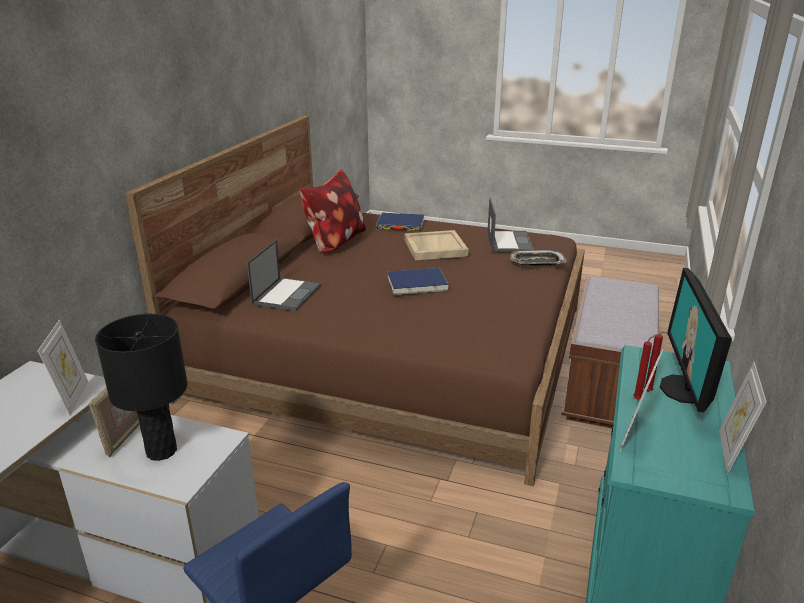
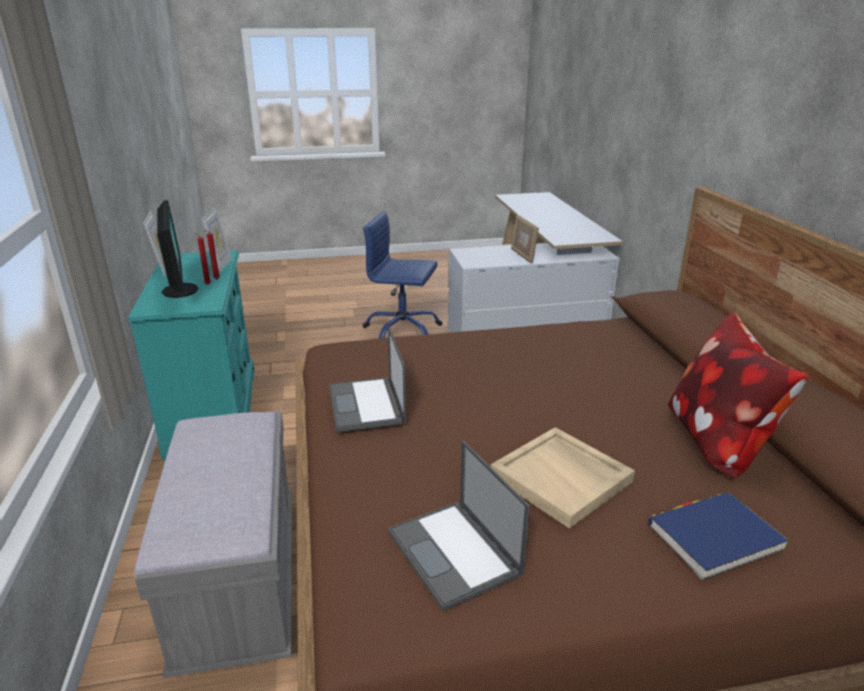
camera: 150 degrees right, 0 degrees up
(72, 398) = (557, 236): picture frame -> none
(161, 451) = (492, 255): black table lamp -> none
(287, 294) = (608, 346): laptop -> laptop (366, 405)
(417, 284) = (494, 388): blue book -> none
(536, 262) = (368, 497): tray -> none
(604, 388) = (240, 581): brown bench -> grey bench

